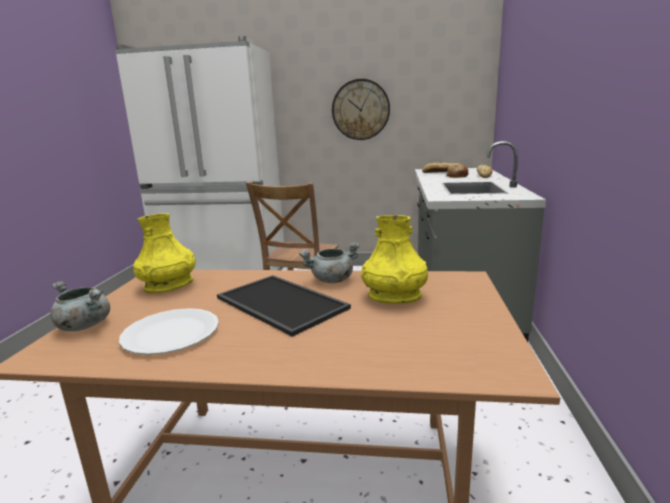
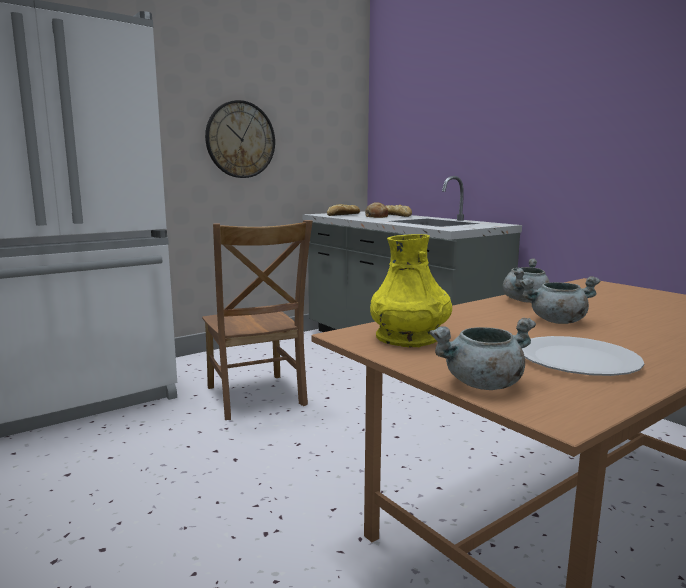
camera: 45 degrees left, 5 degrees down
(278, 303) = (557, 321): tray -> grey cooking pot
(394, 296) = (600, 299): yellow vase -> none

